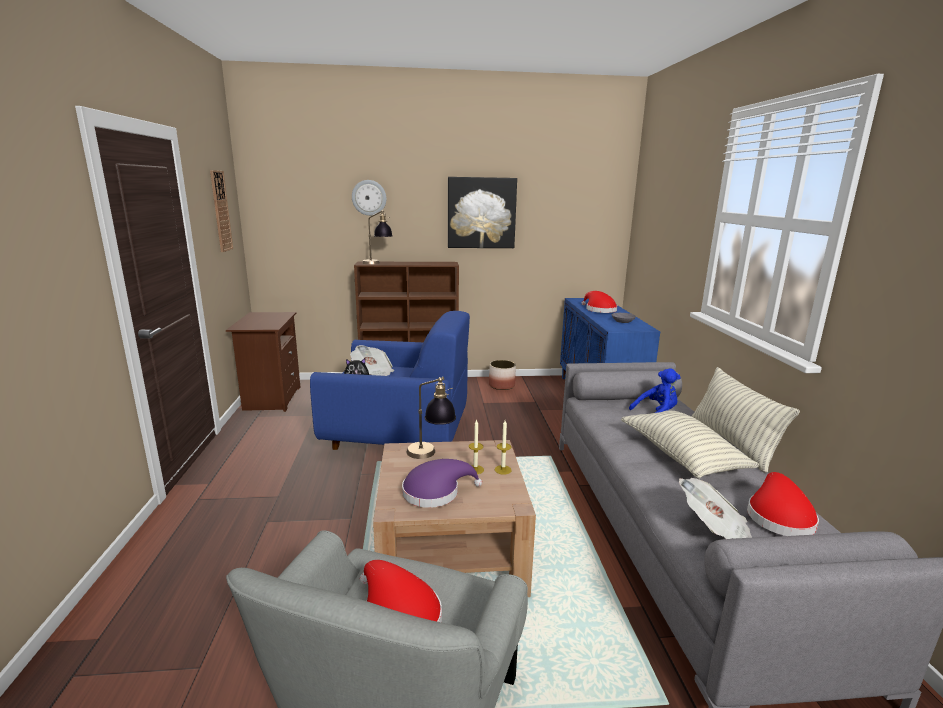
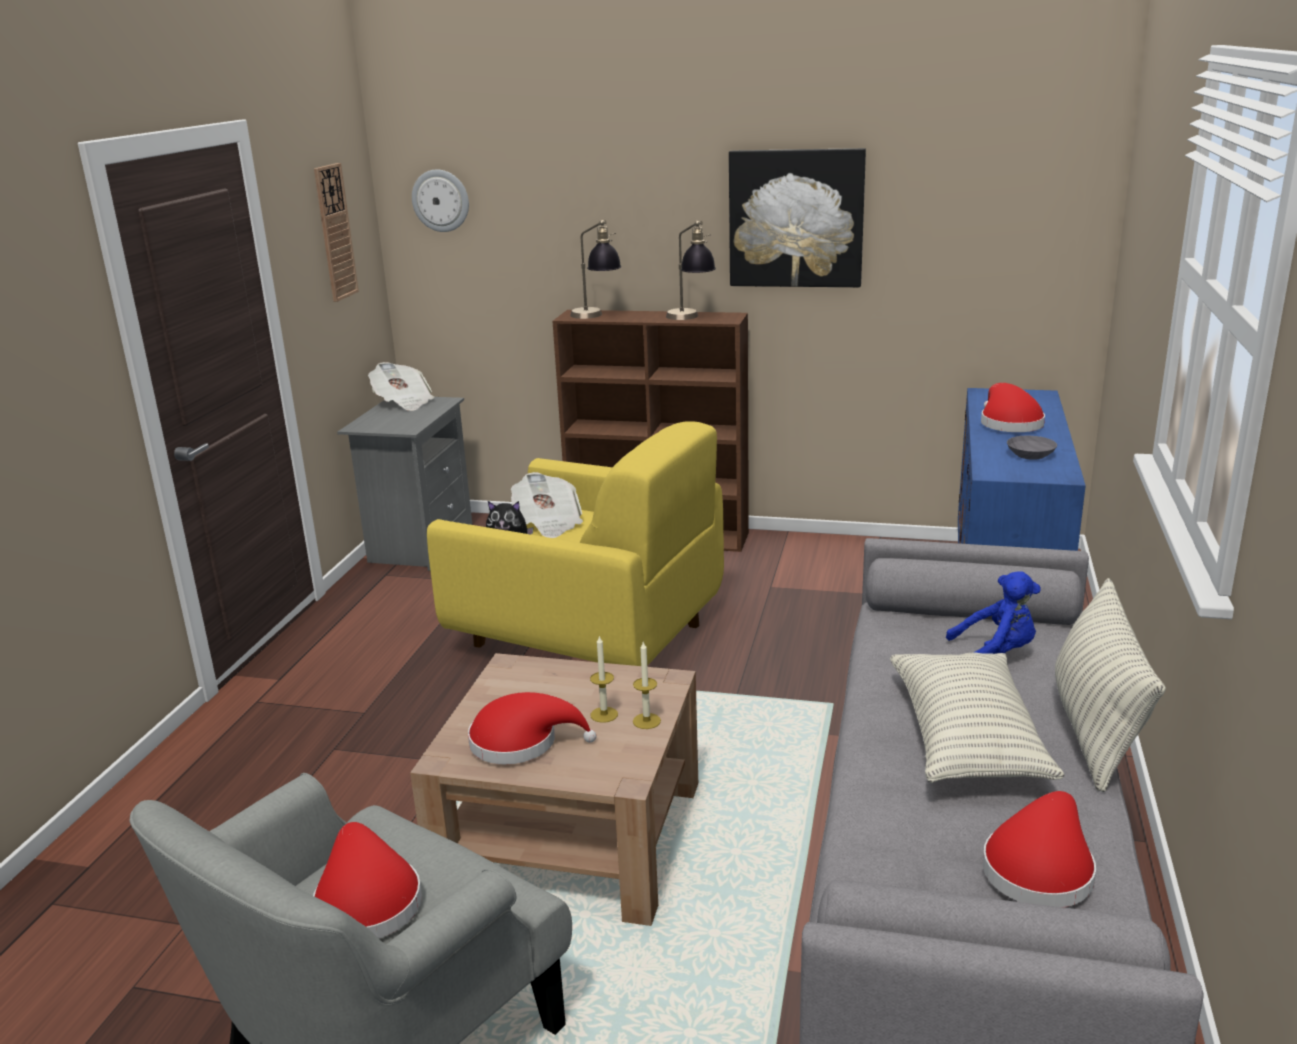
camera: 20 degrees right, 5 degrees up
(271, 398) = (419, 545): brown nightstand -> grey nightstand
(369, 197) = (587, 193): wall clock -> wall clock (441, 200)
(399, 436) = (590, 636): blue armchair -> yellow armchair
(430, 455) = (551, 682): table lamp -> table lamp (690, 318)
(435, 492) = (521, 742): purple hat -> red hat
(502, 386) = (827, 555): planter -> none
(715, 530) = (904, 870): newspaper -> newspaper (403, 403)

